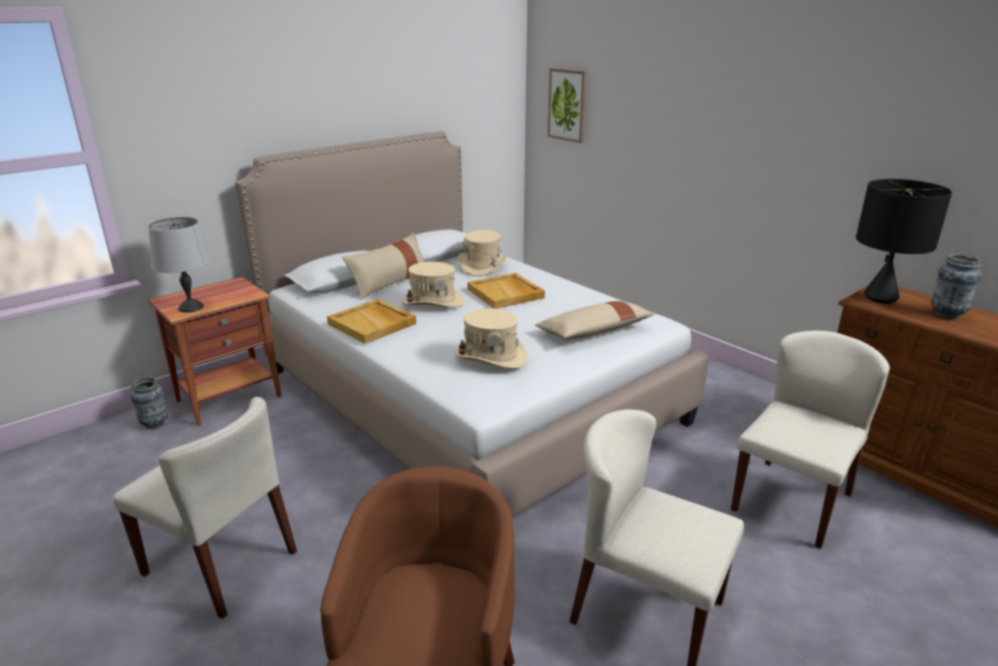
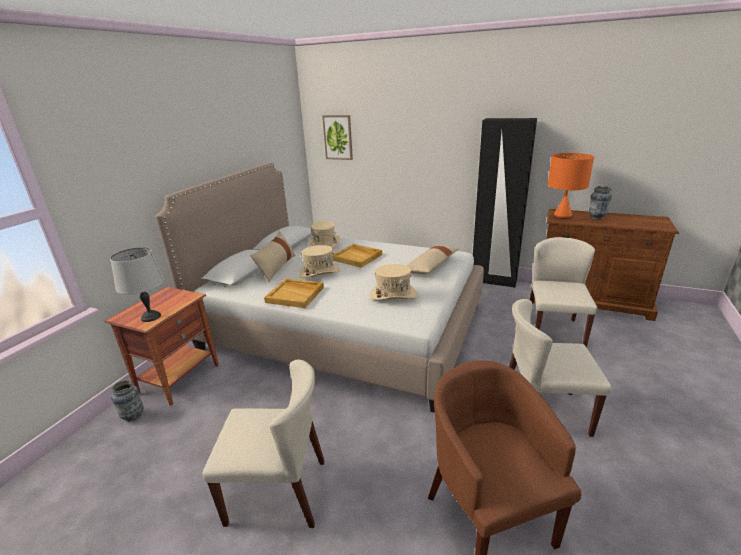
camera: 25 degrees left, 0 degrees up
(763, 390) = (493, 281): none -> black wardrobe
(880, 298) = (562, 216): black table lamp -> orange table lamp

